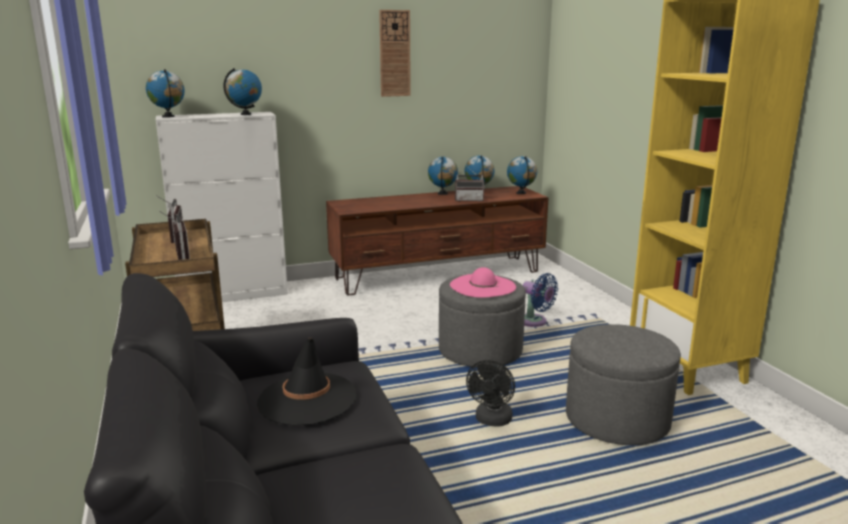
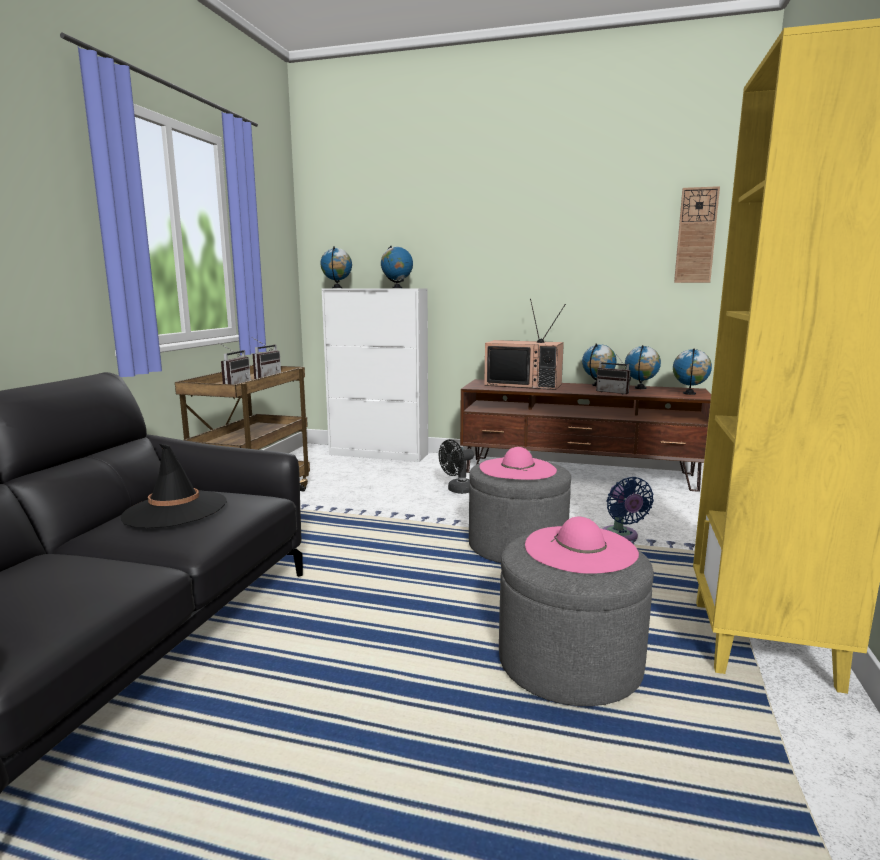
camera: 35 degrees right, 5 degrees down
(385, 201) = (524, 385): none -> television
(394, 53) = (556, 232): wall clock -> wall clock (696, 235)
(492, 421) = (426, 612): black fan -> black fan (457, 490)
(623, 337) = (580, 549): none -> pink hat

